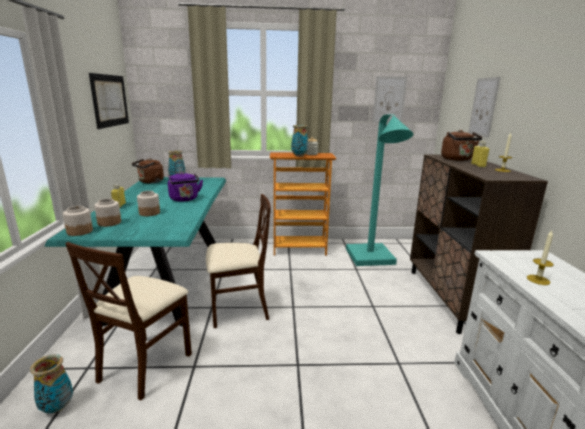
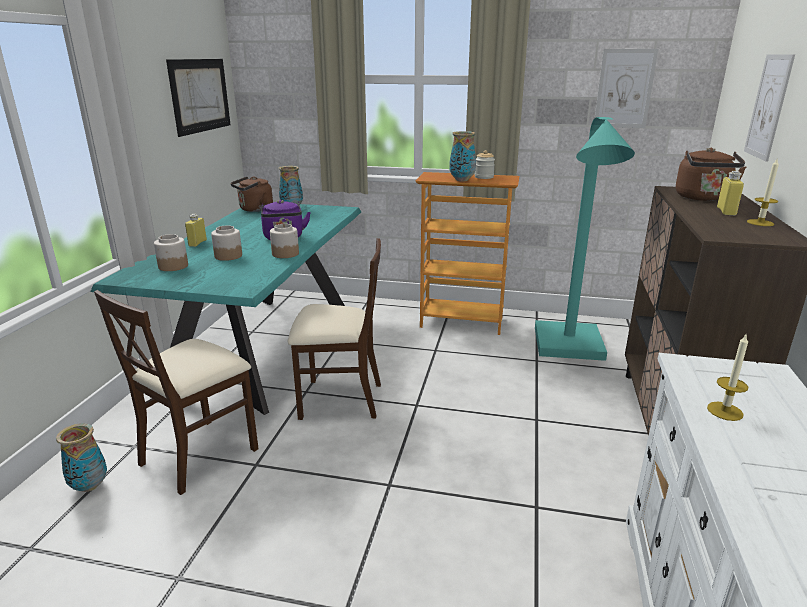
camera: 15 degrees right, 5 degrees up
(80, 231) = (134, 275): jar -> jar (285, 254)

